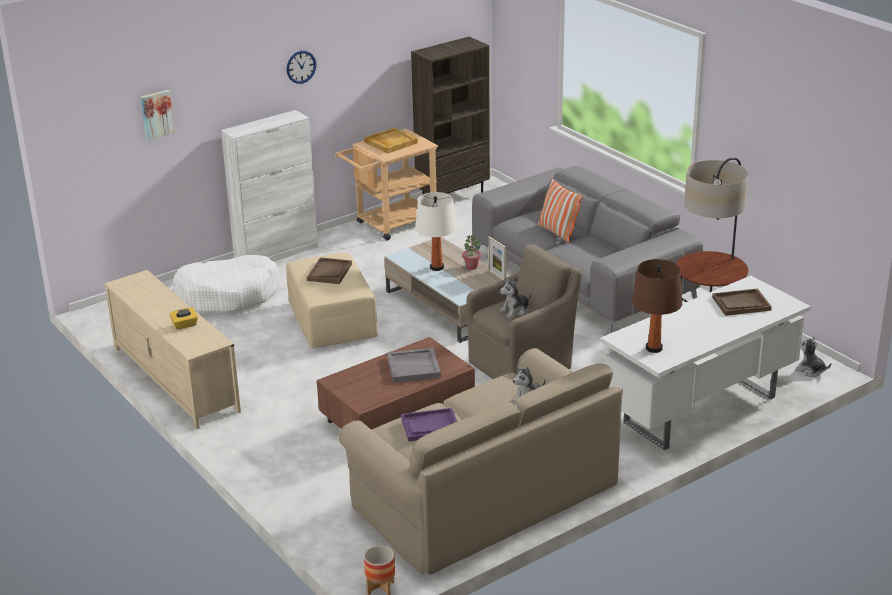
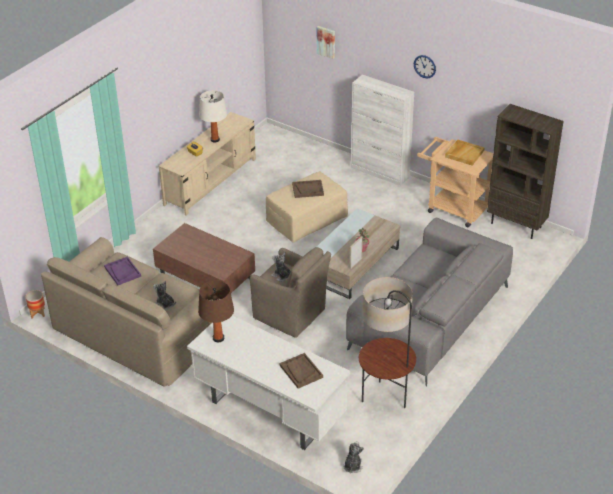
camera: 70 degrees right, 10 degrees up
(228, 295) = (315, 170): white dog bed -> none
(414, 367) = (213, 256): grey tray -> none
(436, 267) = (352, 234): white table lamp -> white table lamp (215, 139)
(557, 232) = (423, 274): pillow -> none

